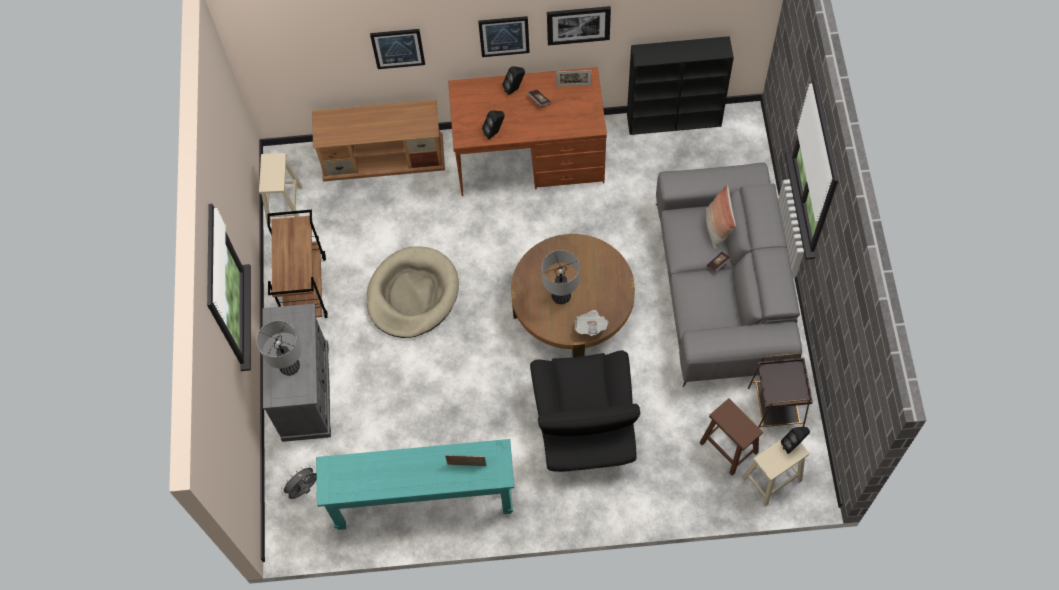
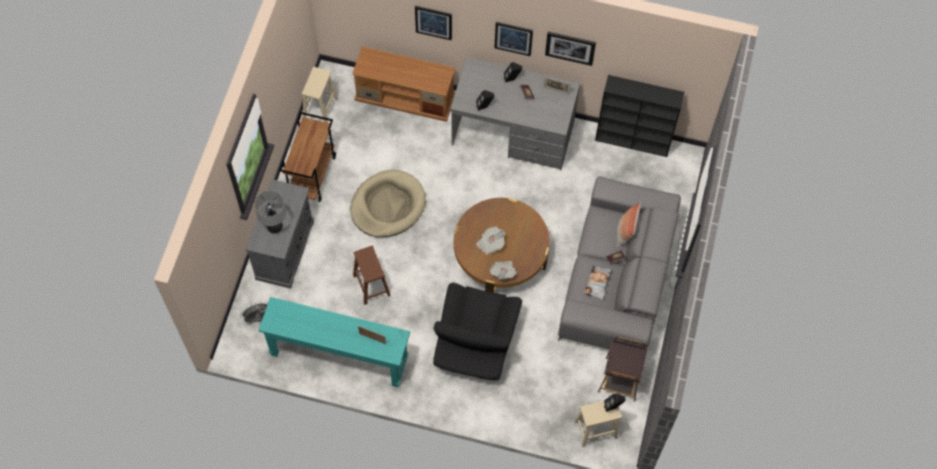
camera: 15 degrees right, 0 degrees up
(530, 158) = (513, 134): brown desk -> grey desk
(561, 297) = (490, 243): table lamp -> newspaper
(710, 301) = (598, 283): none -> pillow
(727, 447) = (573, 395): brown stool -> brown stool (371, 284)

